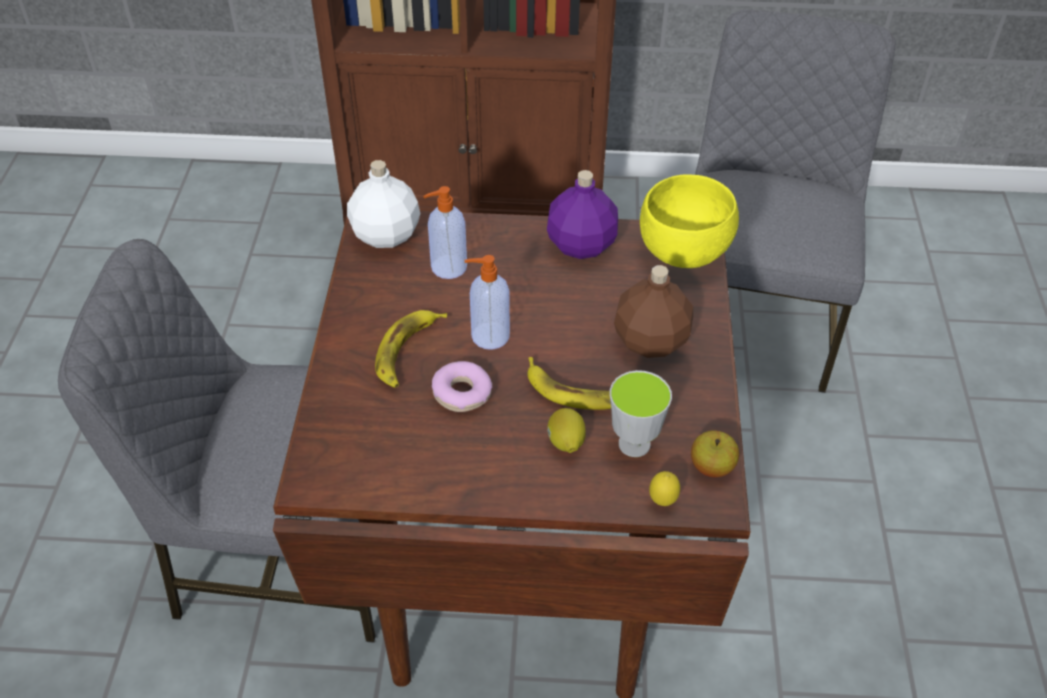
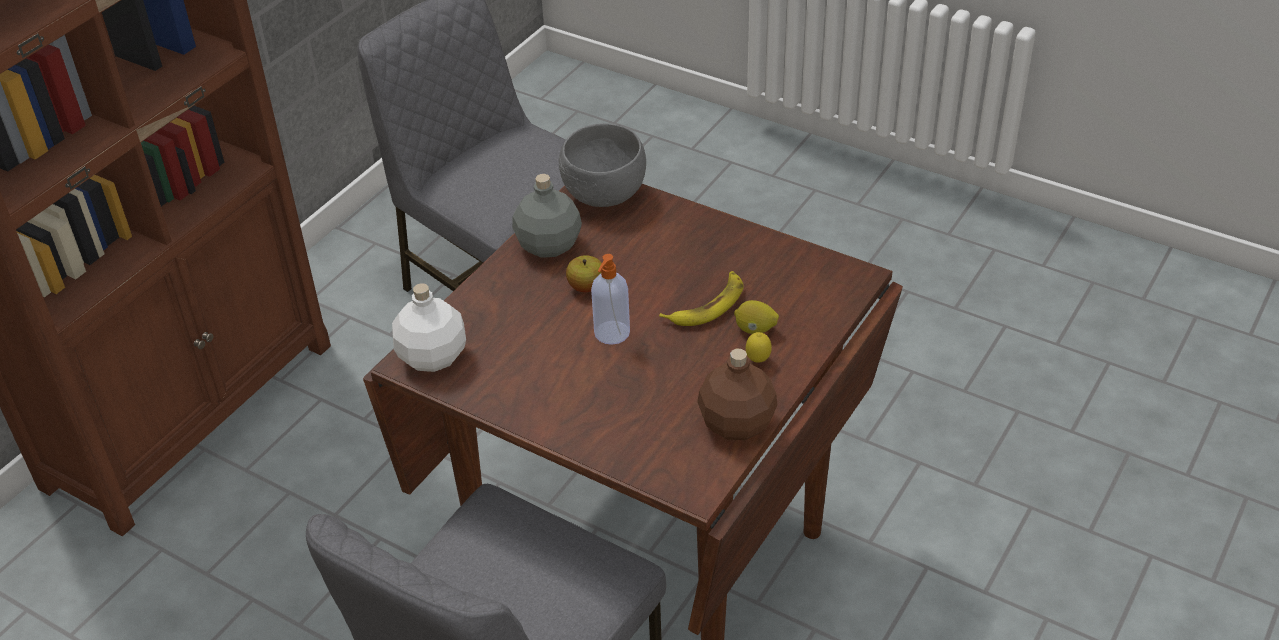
camera: 60 degrees left, 5 degrees down
(407, 352) = (592, 387): banana -> none
(447, 267) = (509, 331): soap dispenser -> none
(462, 393) = (663, 370): donut -> none
(582, 245) = (549, 245): purple bottle -> grey bottle
(634, 444) = (781, 295): cup -> none
(650, 342) = (685, 248): brown bottle -> brown bottle (737, 424)
(662, 501) = (842, 301): lemon -> lemon (758, 361)
(683, 251) = (603, 195): yellow bowl -> grey bowl
(712, 467) = (827, 265): apple -> apple (586, 287)

